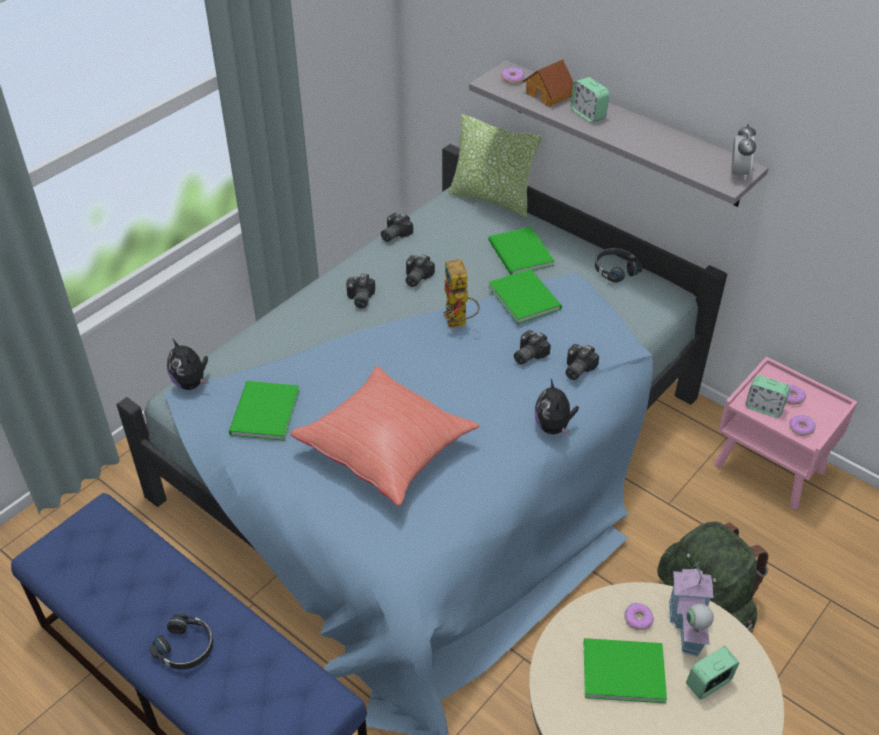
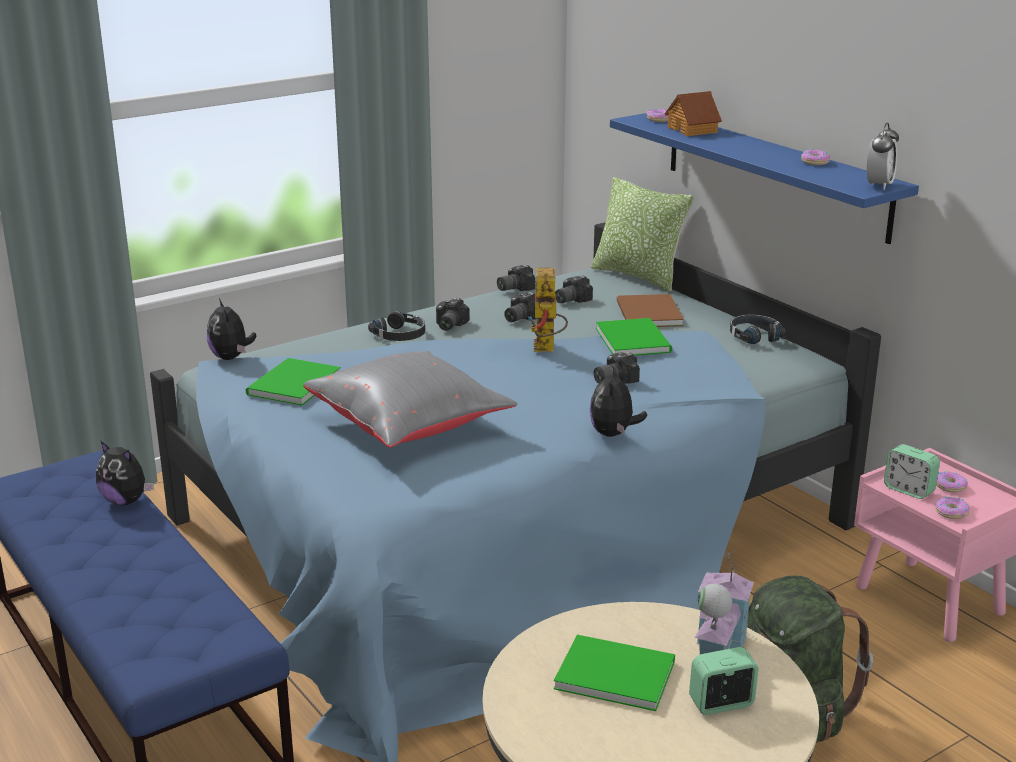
camera: 15 degrees right, 20 degrees down
(156, 557) = (126, 501): none -> plush toy
(186, 647) = (114, 571): black headphones -> black headphones (400, 335)
(387, 449) = (410, 425): red pillow -> grey pillow
(520, 254) = (647, 314): green book -> brown book
(576, 369) = (665, 396): camera -> camera (569, 300)
(588, 114) = (728, 142): alarm clock -> none
(625, 133) = (774, 174): grey shelf -> blue shelf
(638, 619) = (657, 634): donut -> donut (815, 162)

